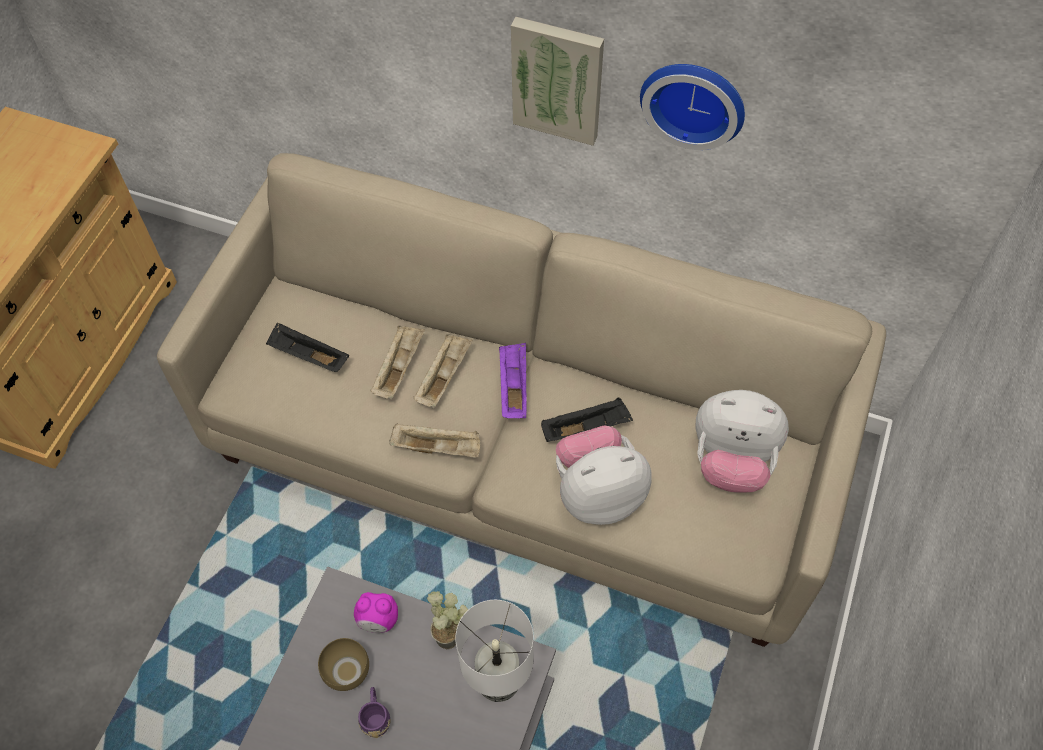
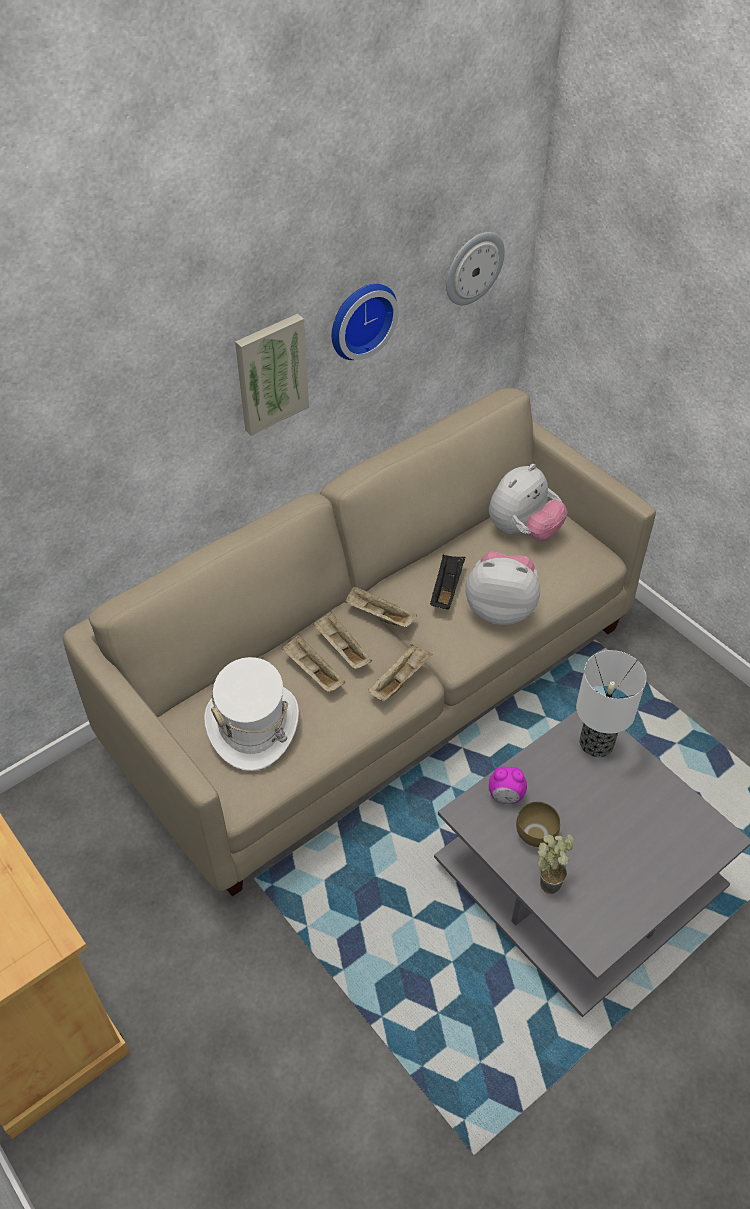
camera: 60 degrees left, 10 degrees down
(308, 356) = (253, 726): black tray -> white hat
(376, 716) = (583, 831): purple mug -> none
(378, 620) = (505, 796): alarm clock -> alarm clock turned 60 degrees clockwise
(454, 636) = (546, 754): potted plant -> potted plant (550, 879)
(513, 387) = (378, 616): purple tray -> beige tray
(598, 493) = (500, 608): plush toy -> plush toy turned 90 degrees clockwise
(893, 153) = (473, 268): none -> wall clock

